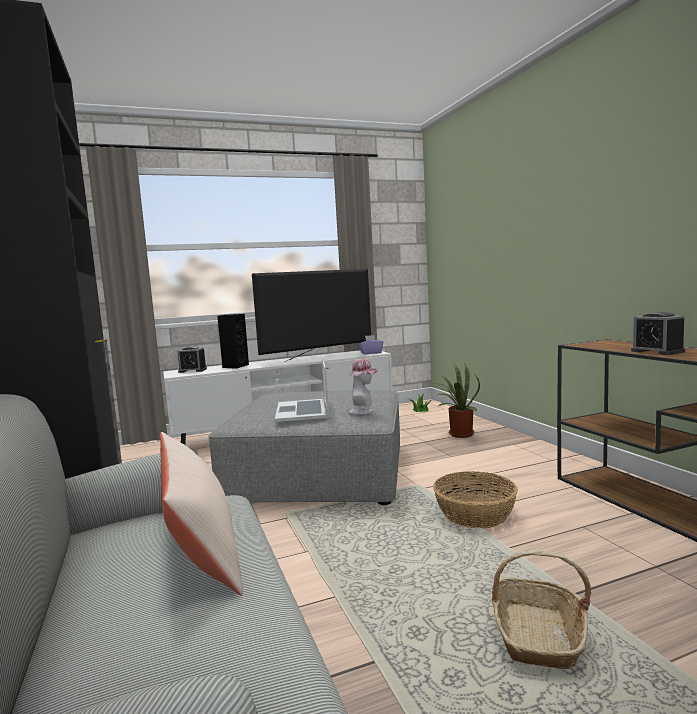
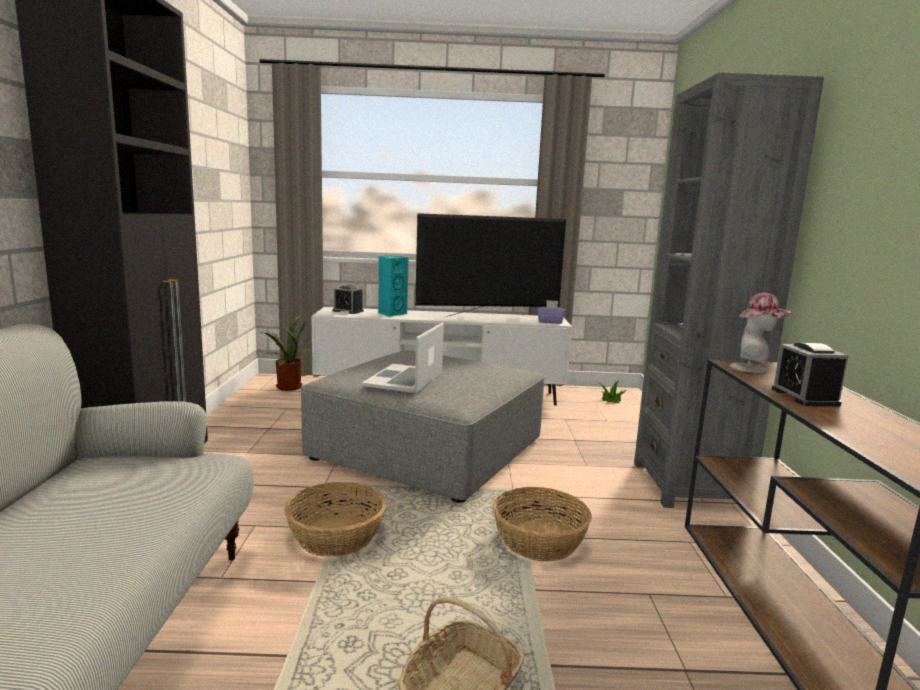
camera: 20 degrees right, 5 degrees up
(200, 545) = (142, 497): beige pillow -> none
(235, 366) = (391, 313): black speaker -> turquoise speaker
(313, 557) = (335, 536): none -> basket
(364, 411) = (462, 393): hat -> hat (753, 369)
(458, 434) = (623, 440): potted plant -> potted plant (287, 387)
(531, 452) = (689, 485): none -> grey bookcase

